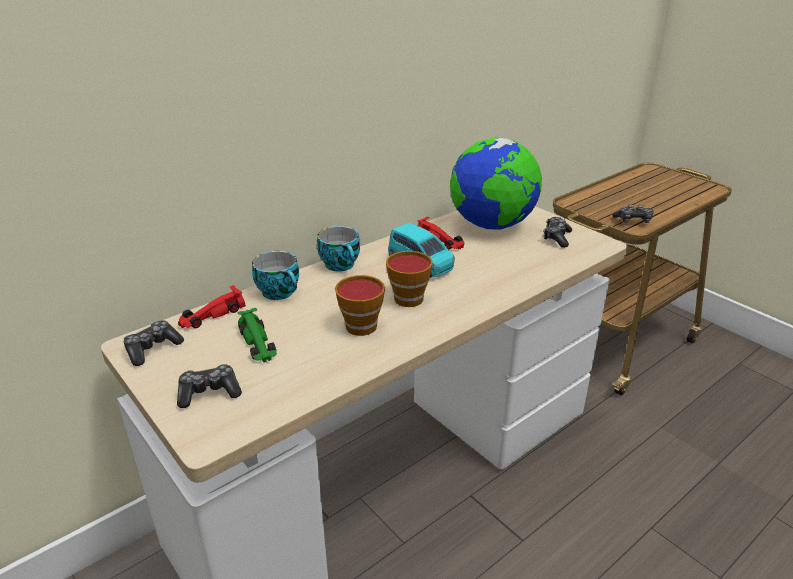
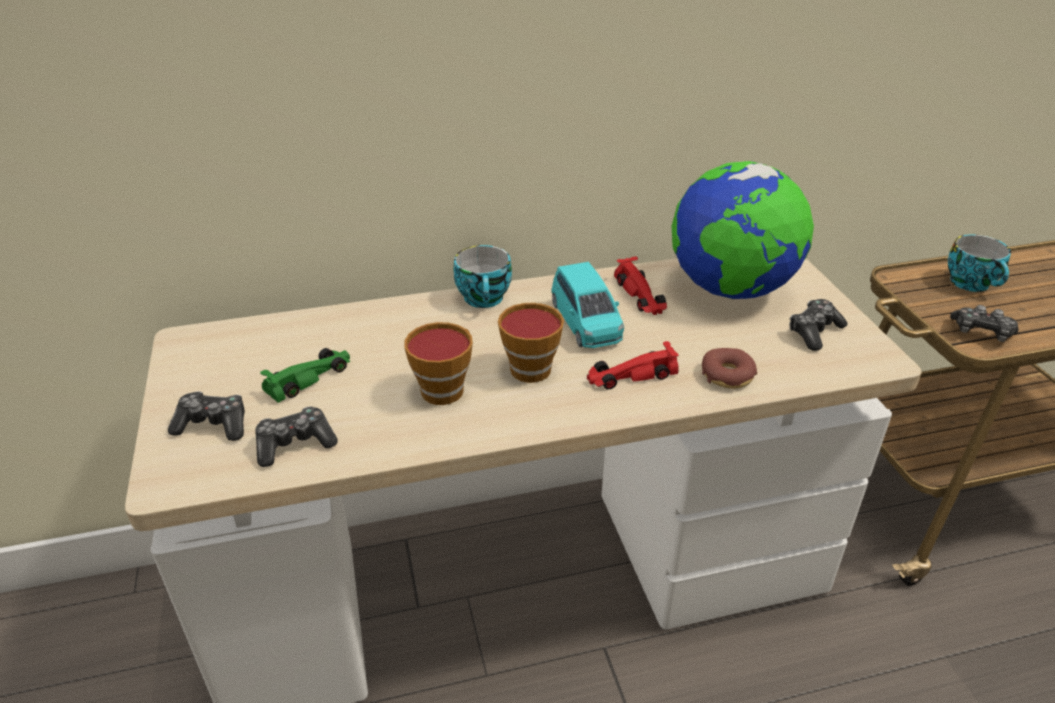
camera: 25 degrees right, 5 degrees up
(152, 349) = (200, 351): game controller -> game controller (295, 444)
(211, 315) = (290, 326): red toy car -> red toy car (630, 375)
(257, 343) = (310, 377): green toy car -> green toy car turned 135 degrees counterclockwise
(280, 292) = (386, 317): cup -> cup (972, 283)
(528, 272) = (727, 375): none -> donut

